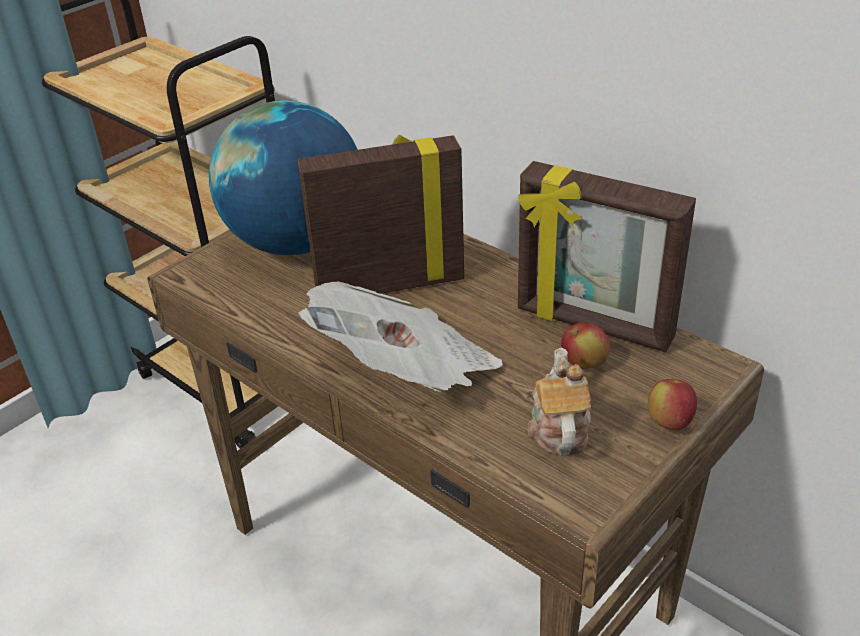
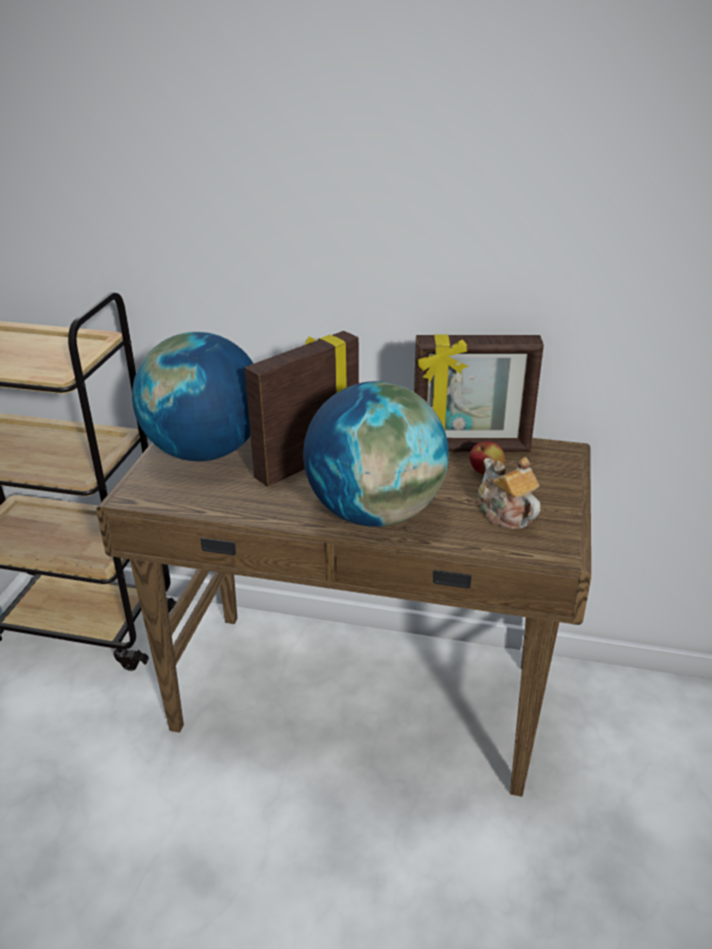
camera: 30 degrees left, 5 degrees down
(407, 374) = (375, 512): newspaper -> globe
(669, 422) = (566, 490): apple -> none

